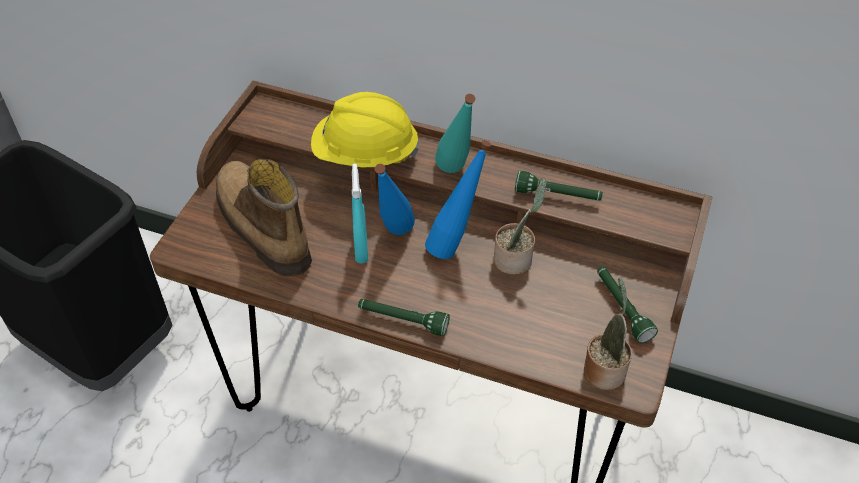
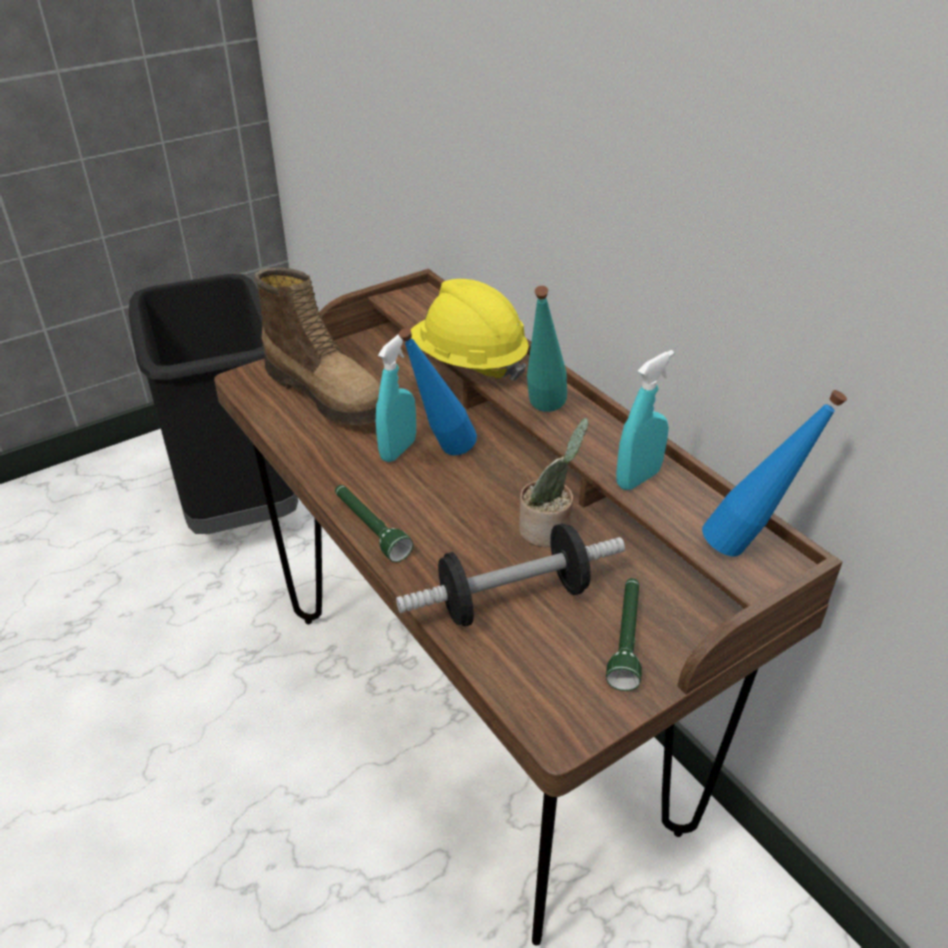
camera: 35 degrees right, 10 degrees down
(261, 228) = (328, 393): boot -> boot turned 135 degrees clockwise
(456, 245) = (497, 488): blue bottle -> blue bottle (749, 546)
(537, 319) = (512, 599): none -> dumbbell
(558, 196) = (638, 478): green flashlight -> turquoise spray bottle
(604, 369) = (540, 691): potted plant -> none

